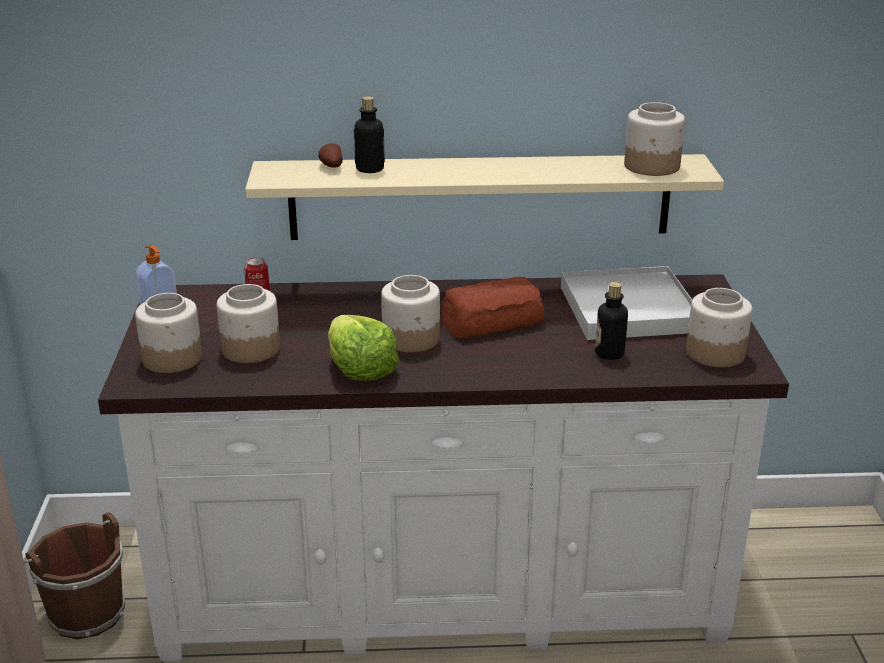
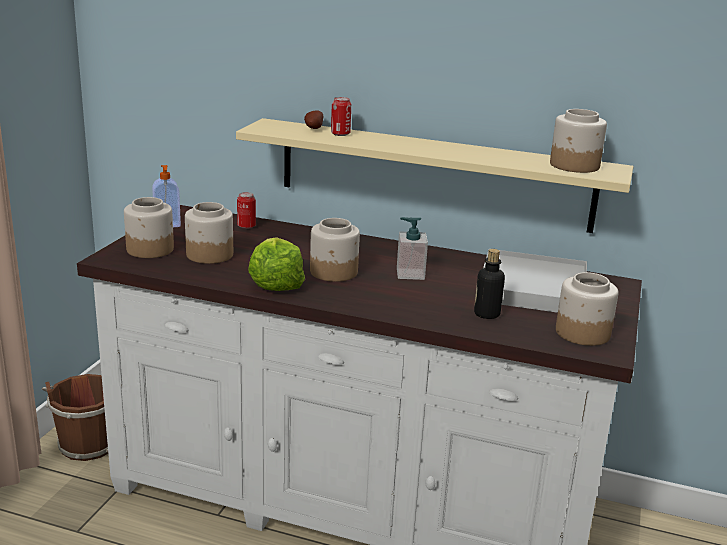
camera: 20 degrees right, 5 degrees down
(370, 169) = (340, 134): bottle -> can
(493, 321) = (410, 274): bread -> soap dispenser

